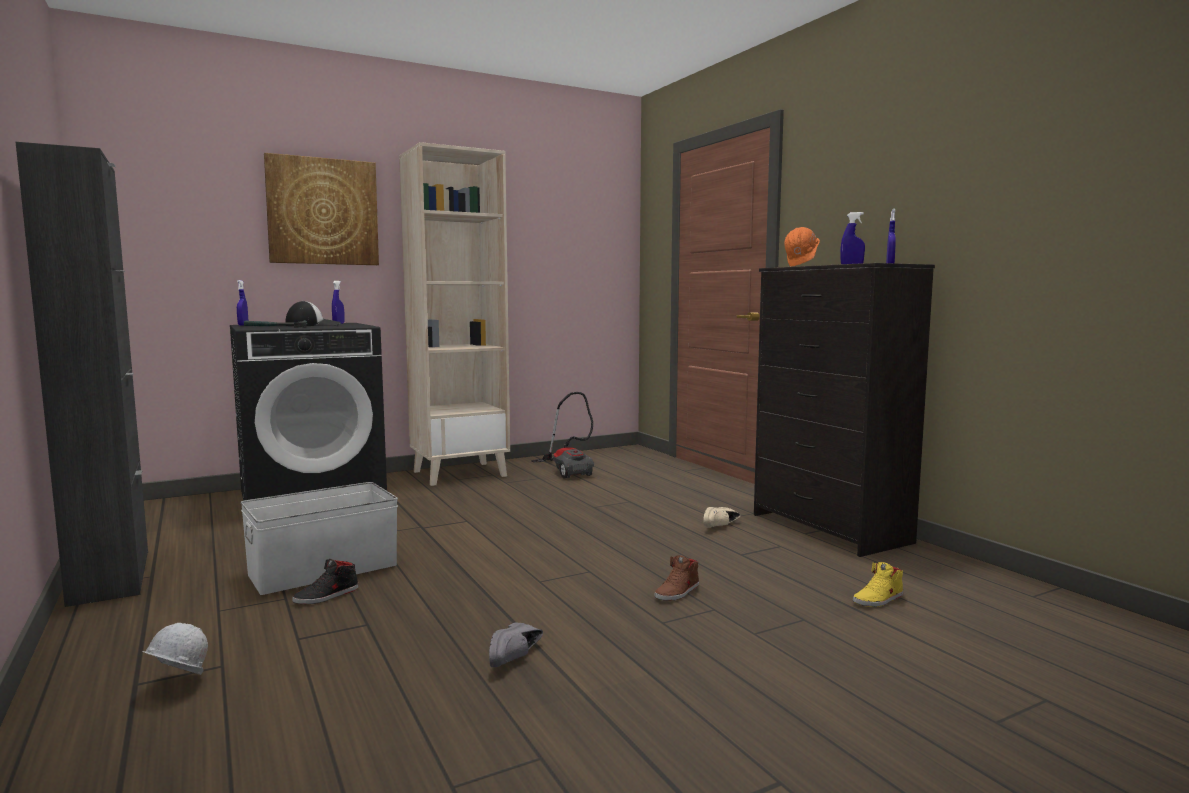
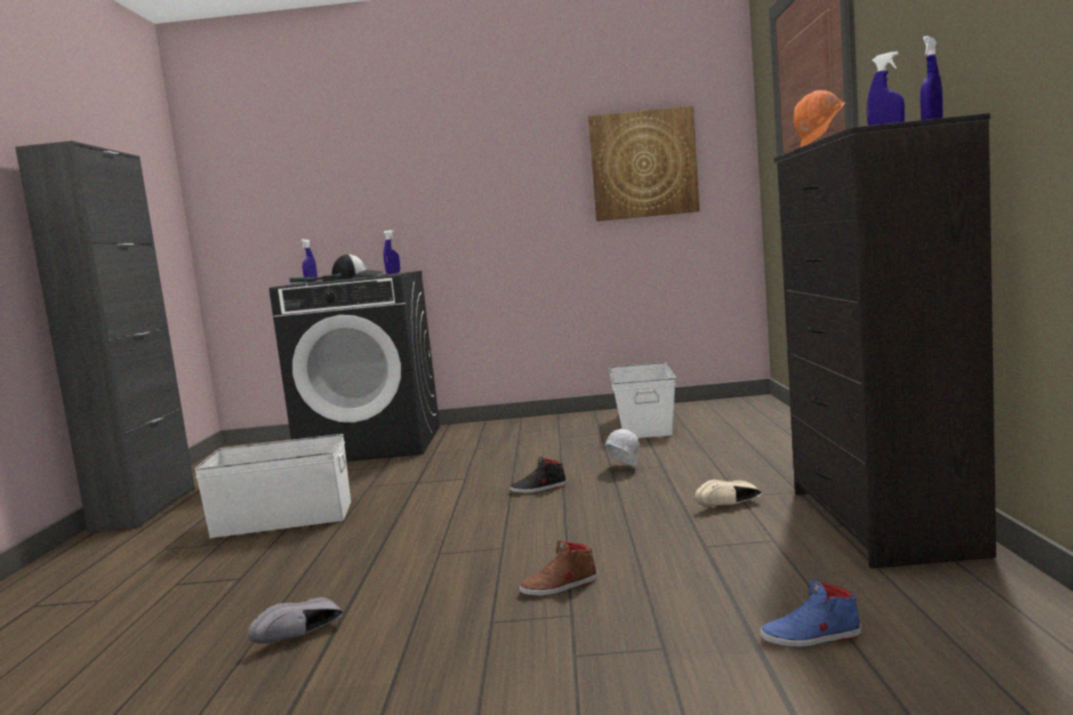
camera: 30 degrees right, 0 degrees up
(177, 685) = (51, 612): white hard hat -> white hard hat (622, 469)
(323, 211) = (383, 163): picture -> picture (643, 164)
(326, 596) = (250, 545): black shoe -> black shoe (539, 488)
(460, 473) = (529, 425): beige bookcase -> none
(568, 470) = (644, 425): vacuum cleaner -> white storage box
(878, 599) = (811, 637): yellow shoe -> blue shoe

